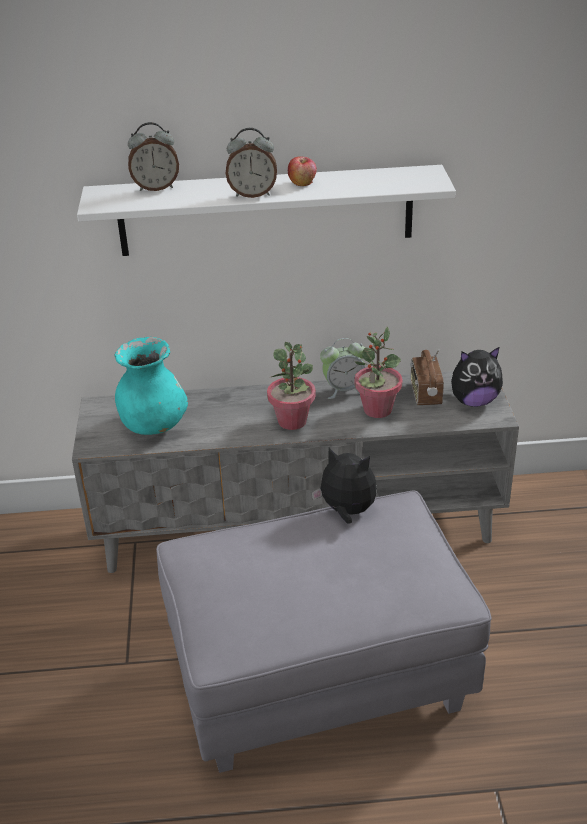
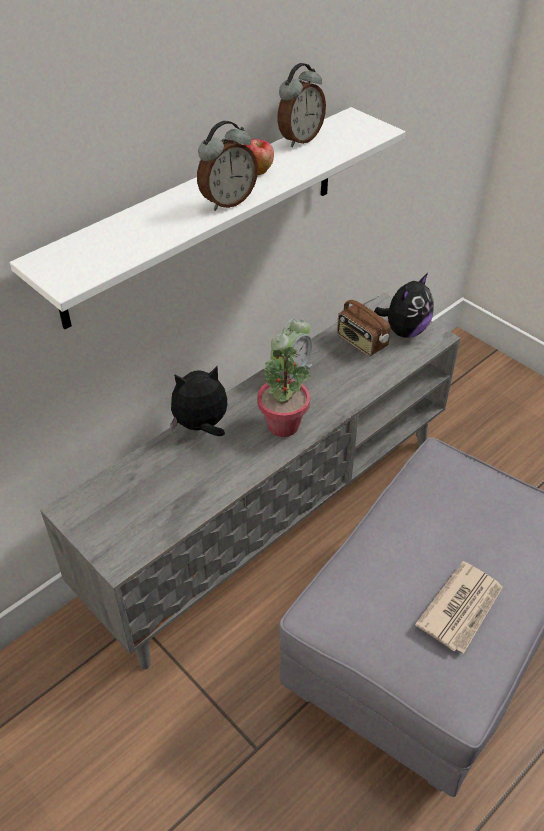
camera: 40 degrees left, 10 degrees up
(153, 426) = (157, 501): turquoise vase -> none
(156, 187) = (106, 231): alarm clock -> alarm clock (299, 139)
(283, 600) = (462, 608): none -> newspaper
(347, 511) = (409, 489): plush toy -> plush toy (201, 426)
(377, 410) = (340, 377): potted plant -> none

